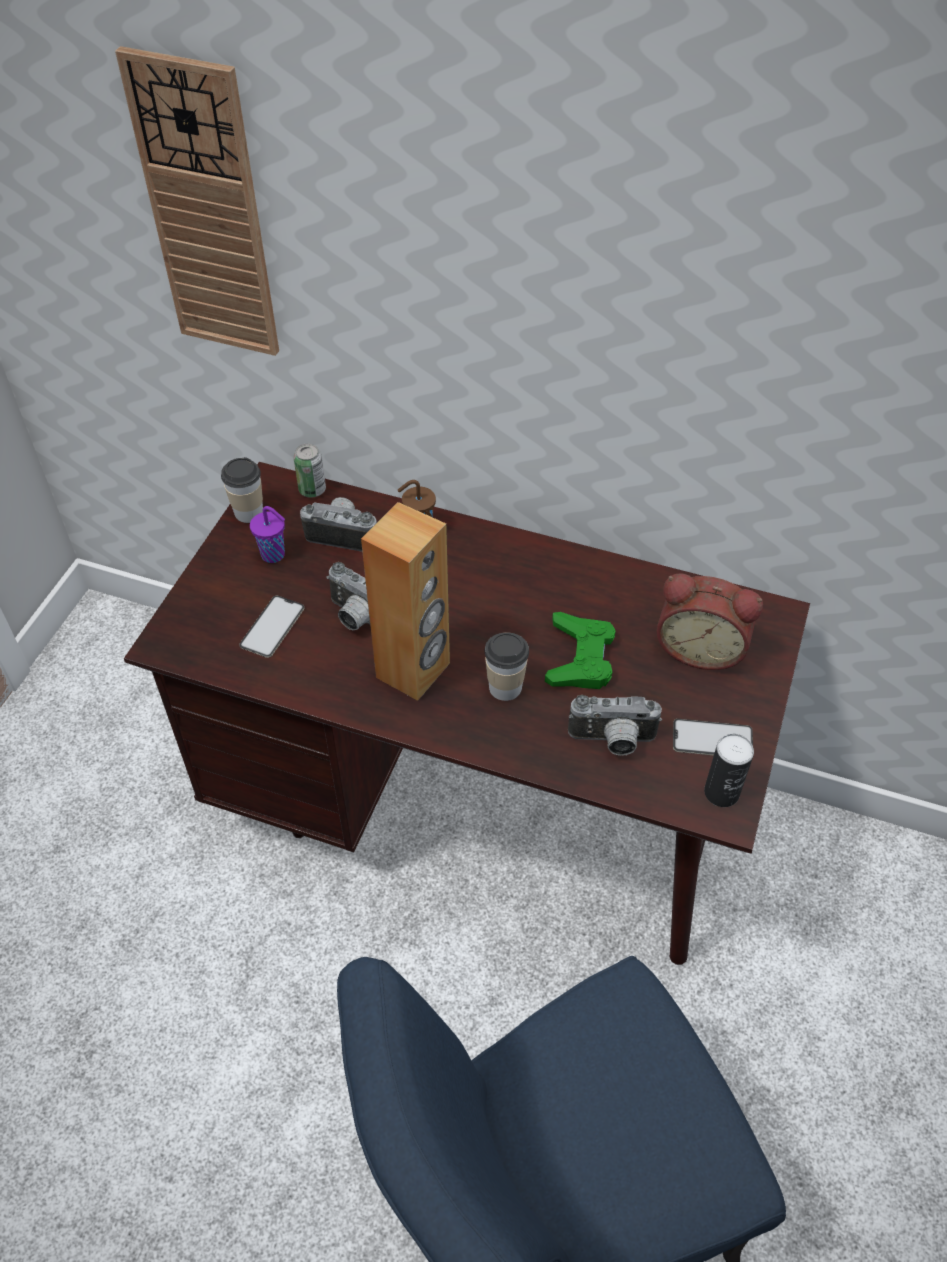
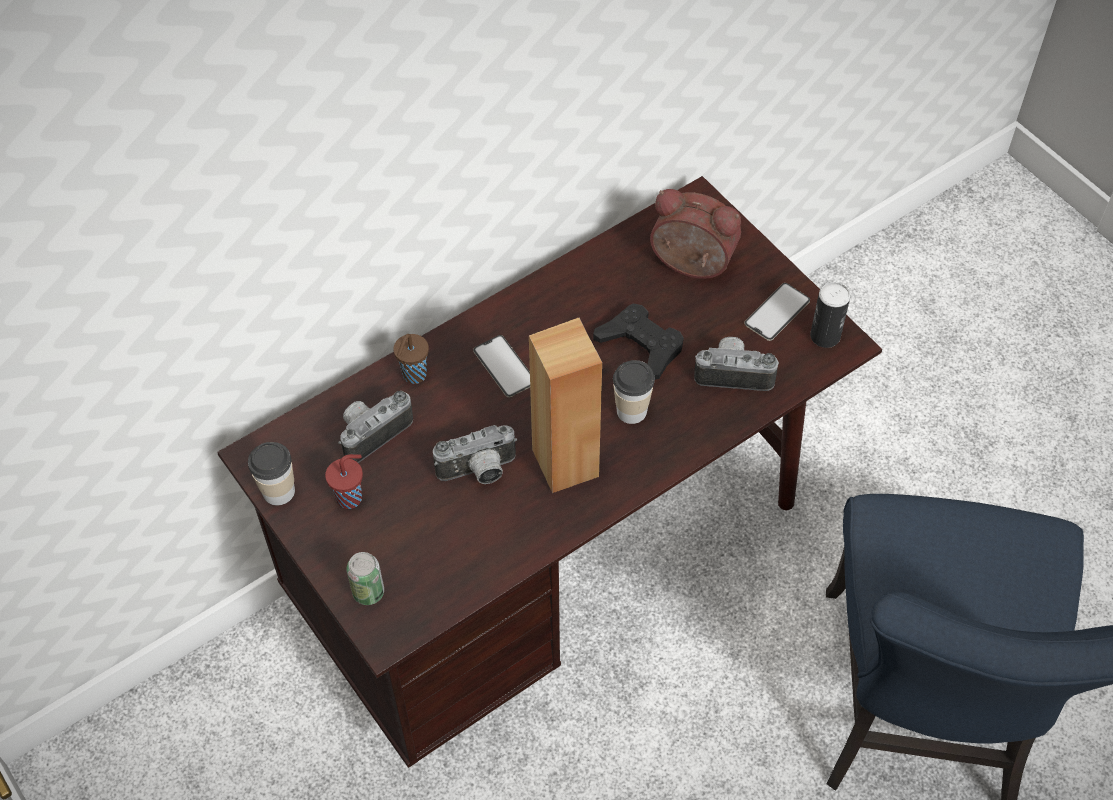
camera: 55 degrees left, 5 degrees up
(207, 212) = (126, 259): wall clock -> none
(272, 627) = (435, 540): phone -> phone (504, 366)
(274, 555) = (351, 497): purple cup -> red cup
(312, 490) = (294, 428): can -> can (368, 592)
(580, 657) = (641, 345): green game controller -> black game controller
(612, 742) = (734, 373): camera -> camera turned 120 degrees counterclockwise
(700, 647) = (691, 266): alarm clock -> alarm clock turned 120 degrees counterclockwise

